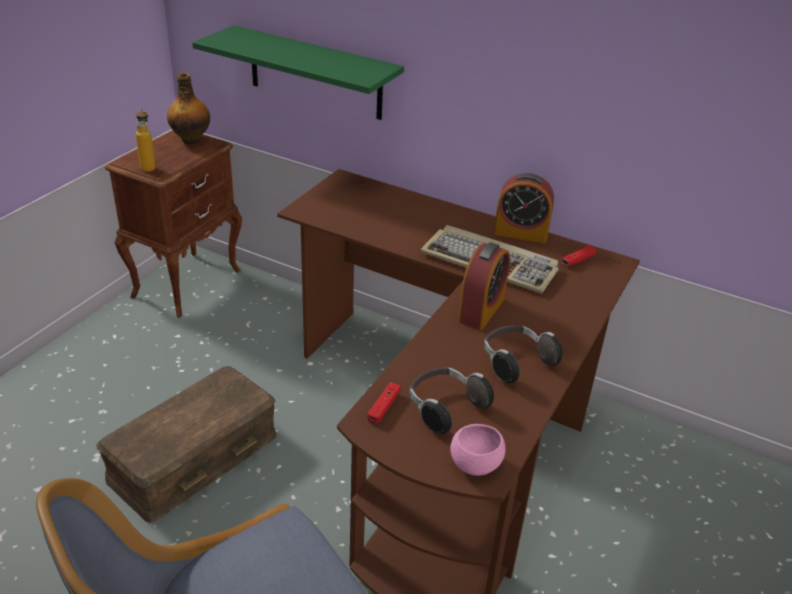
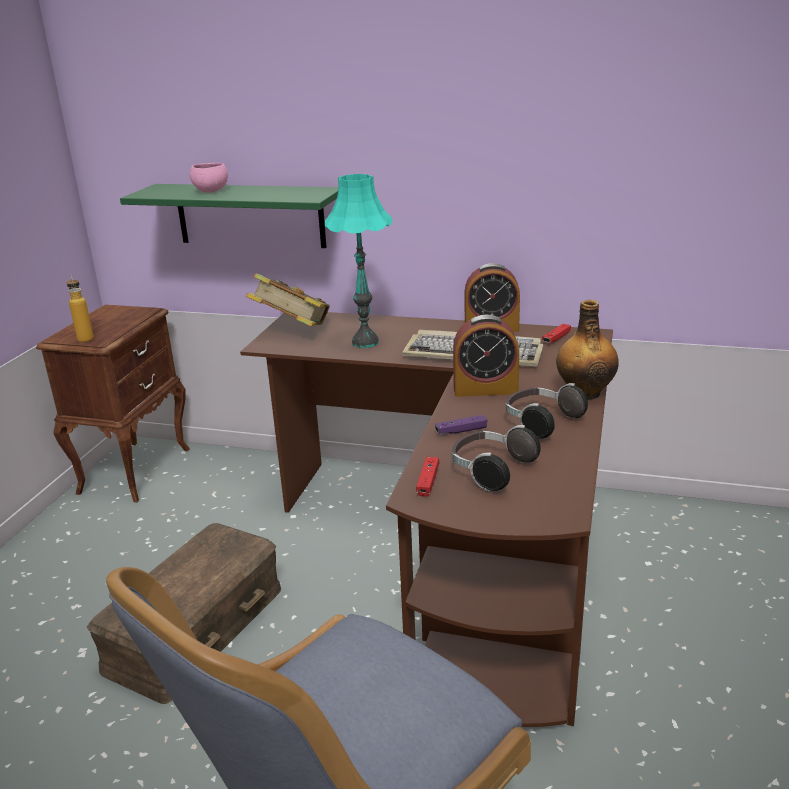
camera: 10 degrees left, 10 degrees down
(191, 139) = (123, 311): bottle -> bottle (585, 392)
(333, 197) = (292, 330): none -> book
(394, 226) = (365, 342): none -> turquoise table lamp
(438, 355) = (461, 431): none -> purple game controller
(475, 465) = (547, 509): pink bowl -> pink bowl (211, 191)
(481, 310) = (485, 389): alarm clock -> alarm clock turned 75 degrees clockwise

